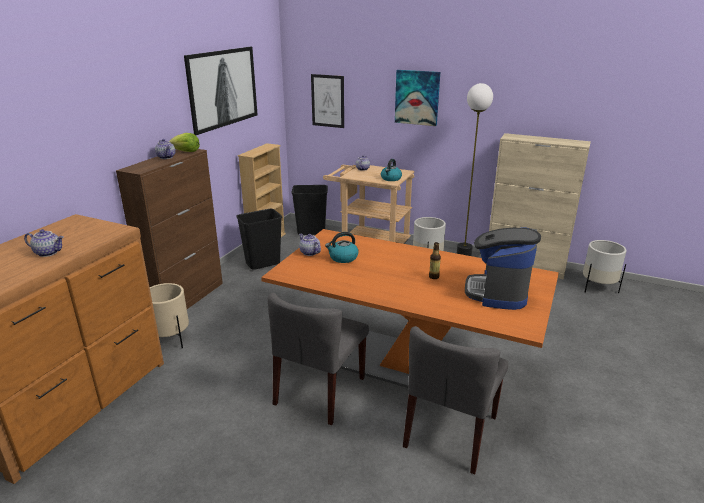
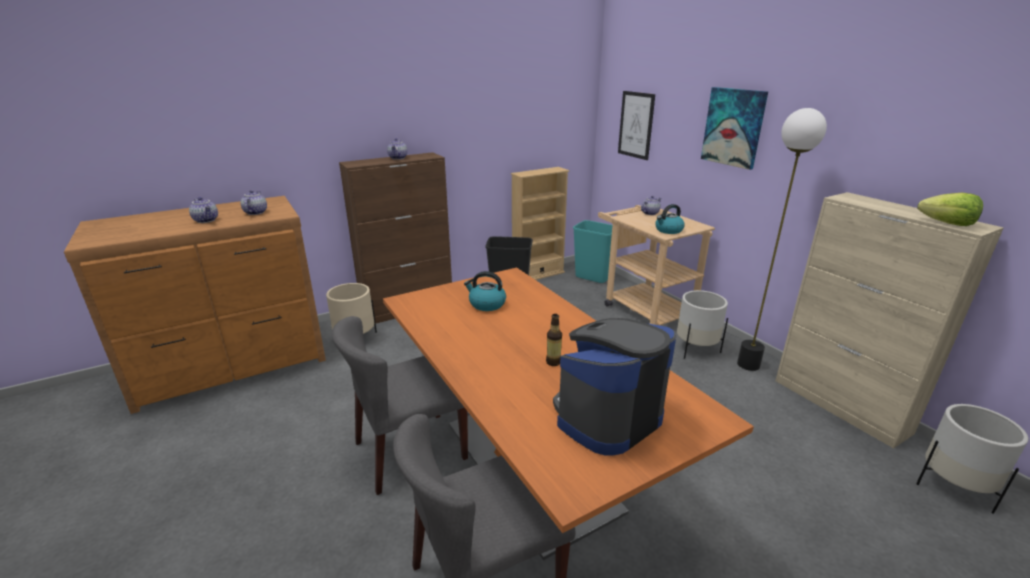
camera: 35 degrees right, 0 degrees up
(186, 151) = (424, 156): lettuce -> lettuce (947, 223)
(223, 88) = (499, 96): picture -> none
(309, 253) = (462, 288): teapot -> teapot (255, 212)
(311, 231) = (593, 277): black trash can -> turquoise trash can

